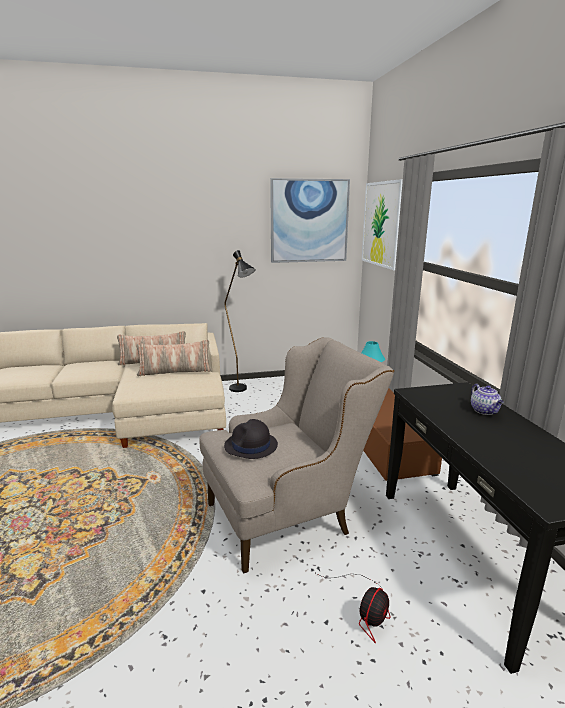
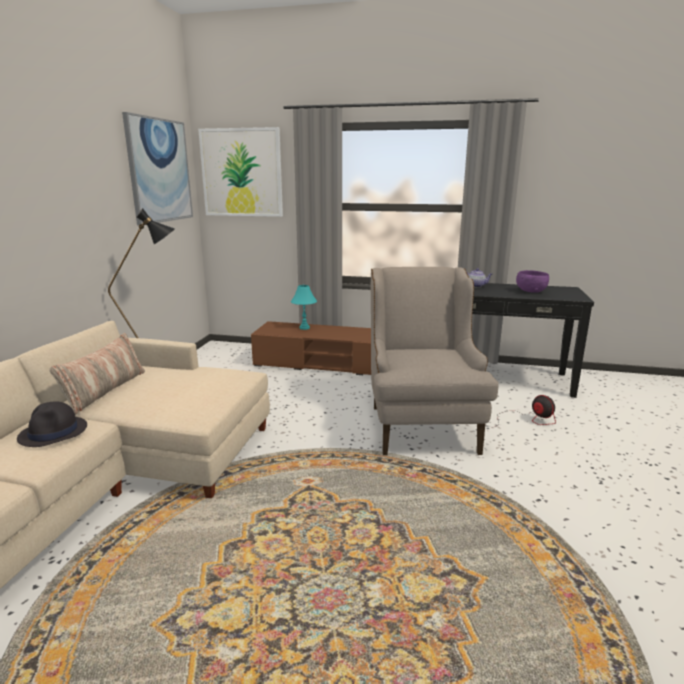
camera: 65 degrees left, 0 degrees up
(175, 371) = (174, 382): pillow -> none
(251, 446) = (432, 362): black hat -> black hat (53, 432)
(524, 453) = (530, 291): none -> purple bowl

